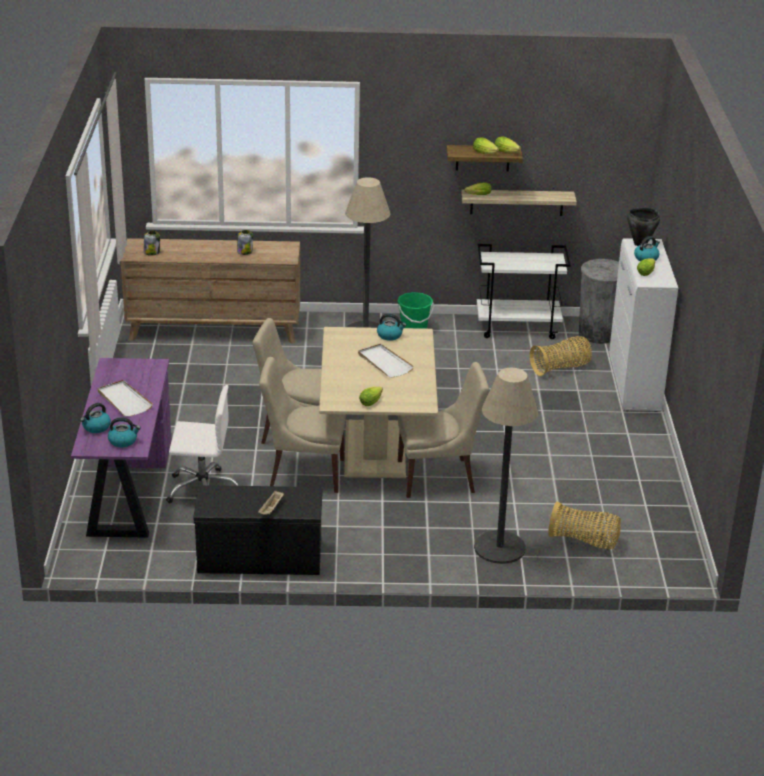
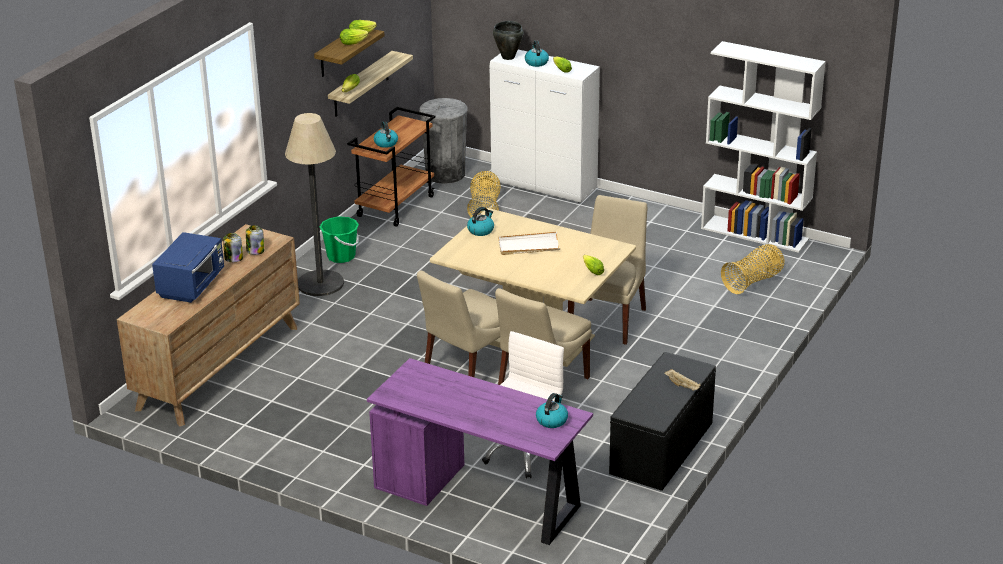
camera: 60 degrees left, 0 degrees up
(96, 427) = (511, 431): kettle -> kettle (386, 143)
(124, 400) = (471, 402): white tray -> none
(152, 252) = (170, 311): jar -> jar (255, 251)
(194, 249) = (192, 285): none -> blue microwave
(499, 548) = (735, 322): floor lamp -> none
(518, 328) = (395, 206): white cart -> brown cart
(678, 521) = (755, 234): none -> white bookcase

